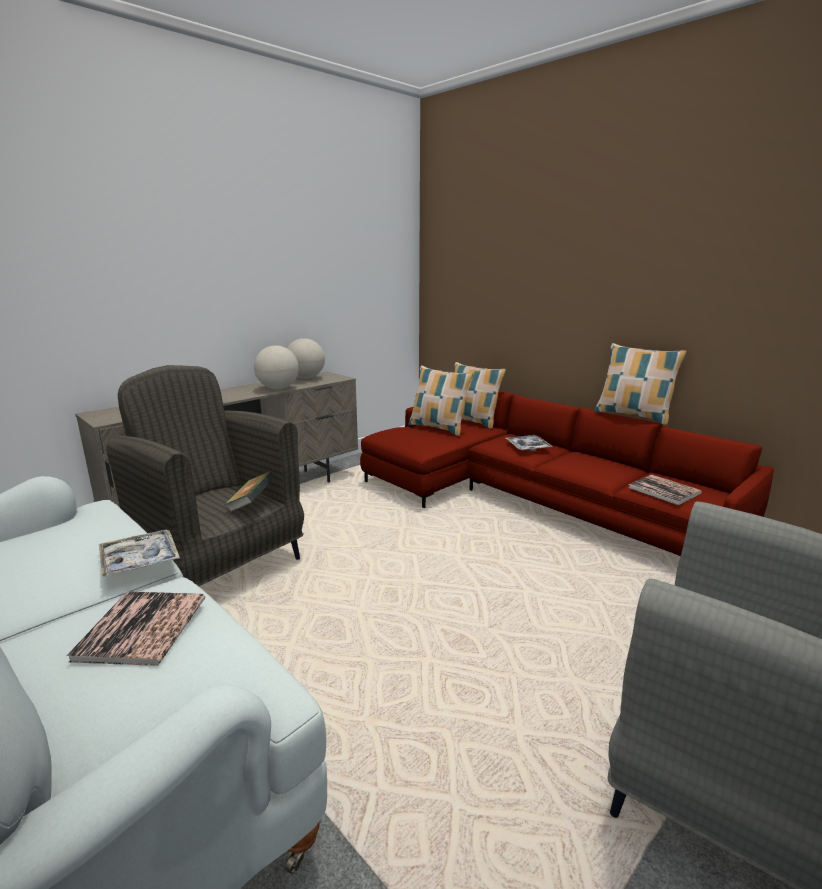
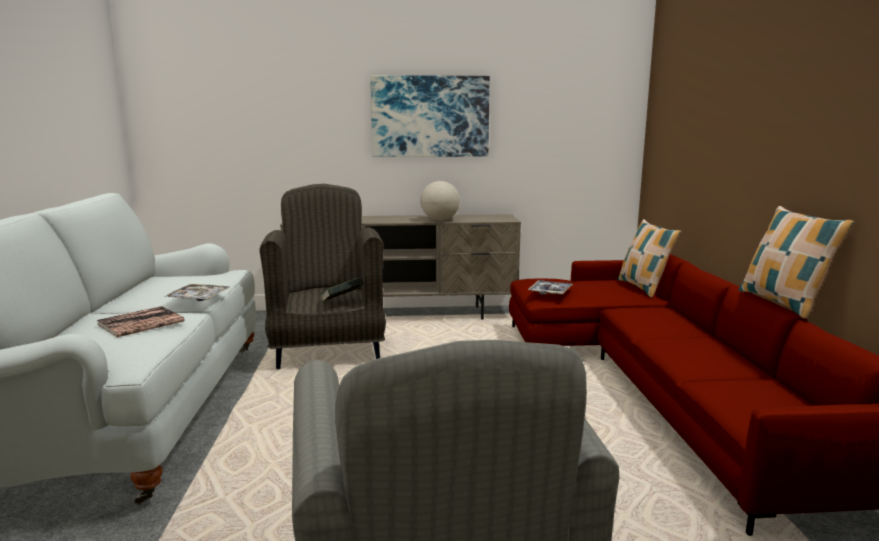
camera: 40 degrees right, 5 degrees down
(239, 272) = (430, 116): none -> picture
(306, 378) = (480, 216): globe -> none
(438, 428) = (592, 285): pillow -> none
(527, 447) = (658, 320): tray -> tray (550, 292)
(664, 490) = (740, 395): book -> none

